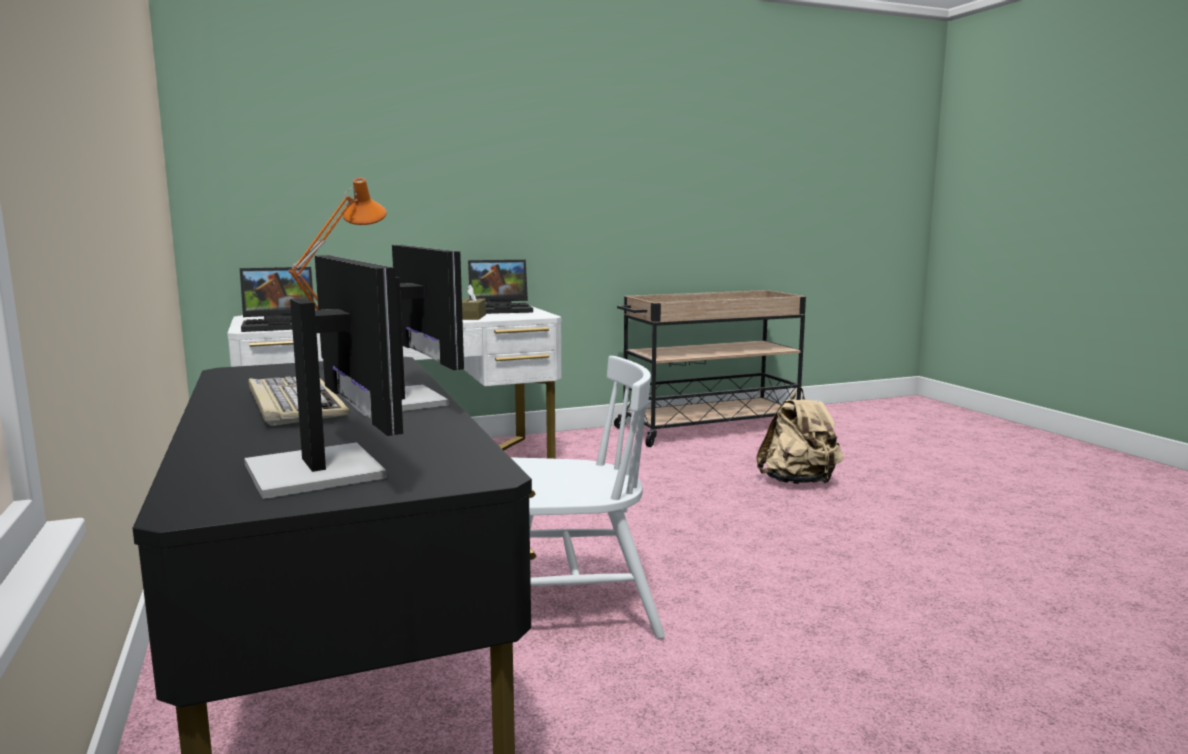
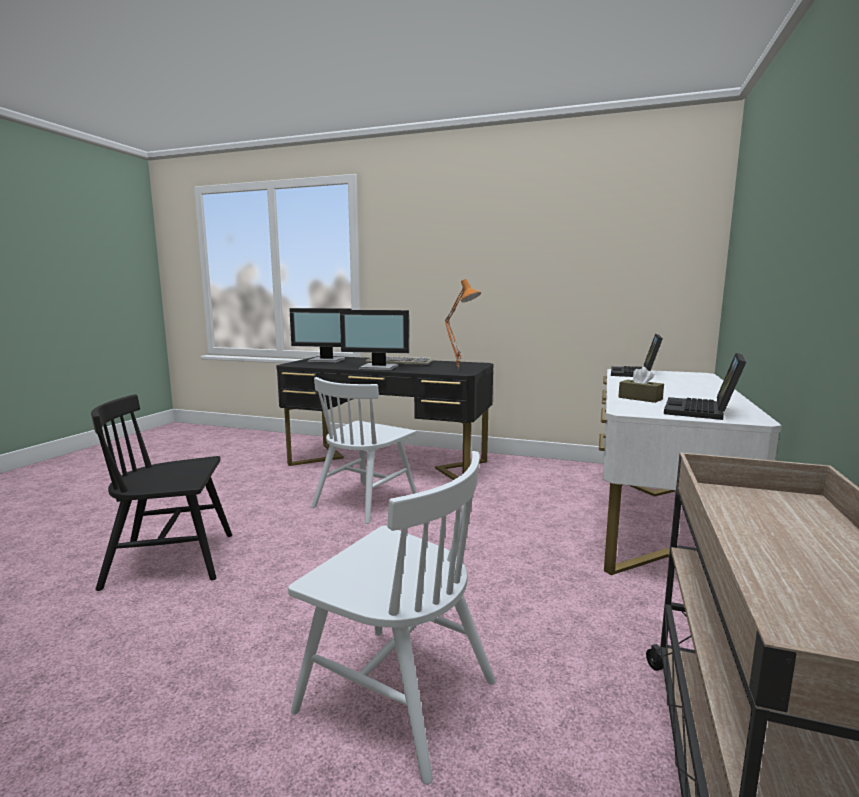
camera: 130 degrees right, 0 degrees up
(799, 482) = (396, 695): beige backpack -> white chair
(942, 638) = (171, 560): none -> black chair

